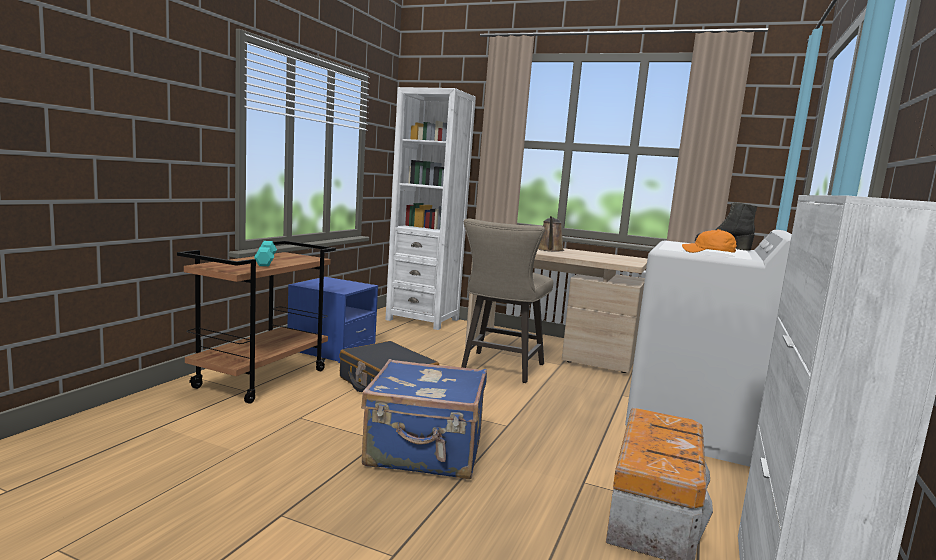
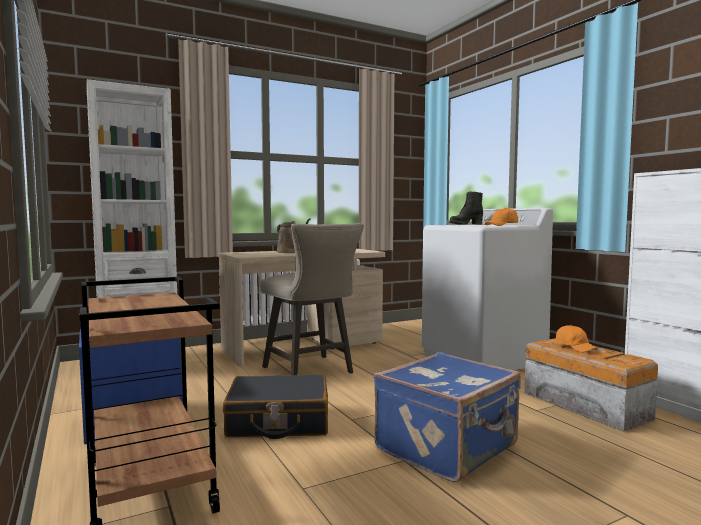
camera: 50 degrees left, 5 degrees down
(265, 261) = (141, 308): turquoise dumbbell -> none
(664, 431) = (575, 347): none -> orange cap

